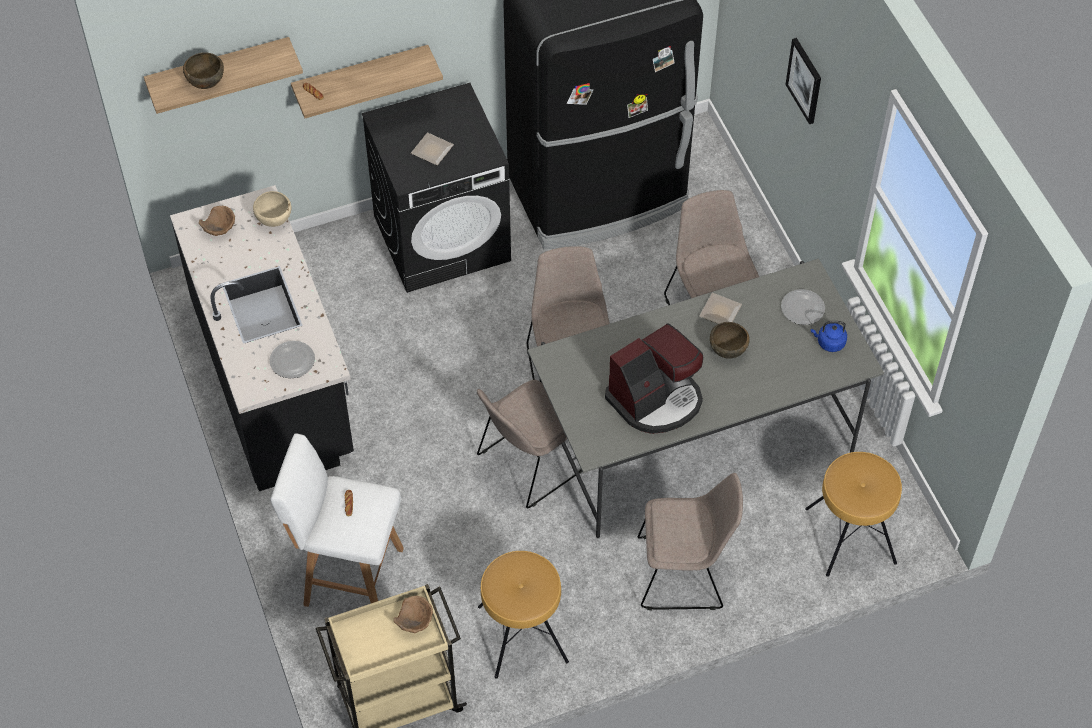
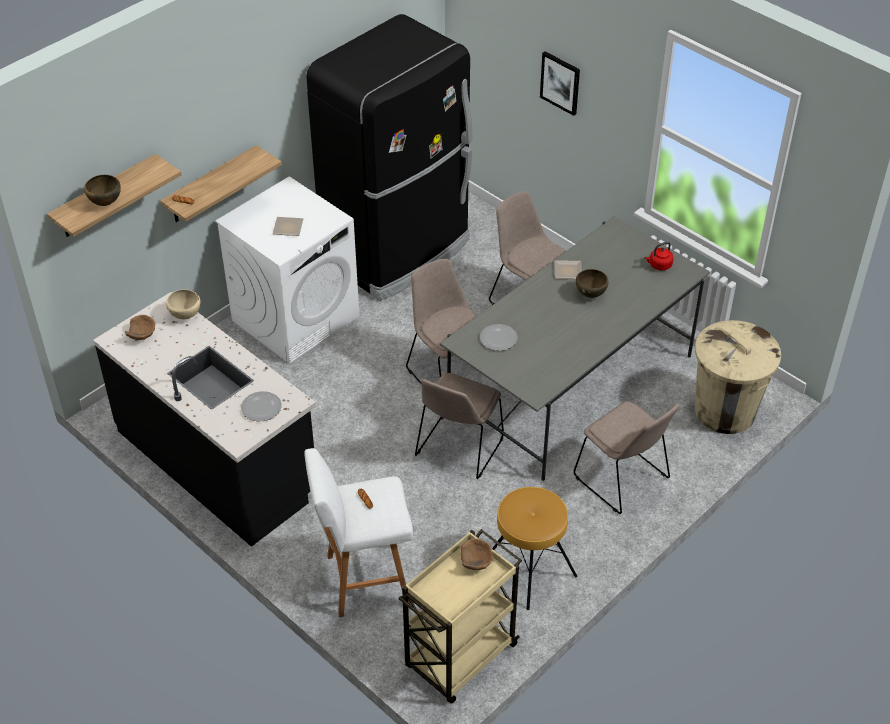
camera: 25 degrees left, 10 degrees down
(442, 238) = (296, 318): black washing machine -> white washing machine
(656, 399) = (560, 343): coffee machine -> none
(684, 572) = (623, 479): beige chair -> beige chair turned 75 degrees clockwise
(803, 309) = (625, 250): plate -> plate (499, 339)
(829, 343) = (659, 265): blue kettle -> red kettle
(849, 536) = (725, 411): brown stool -> beige trash can

